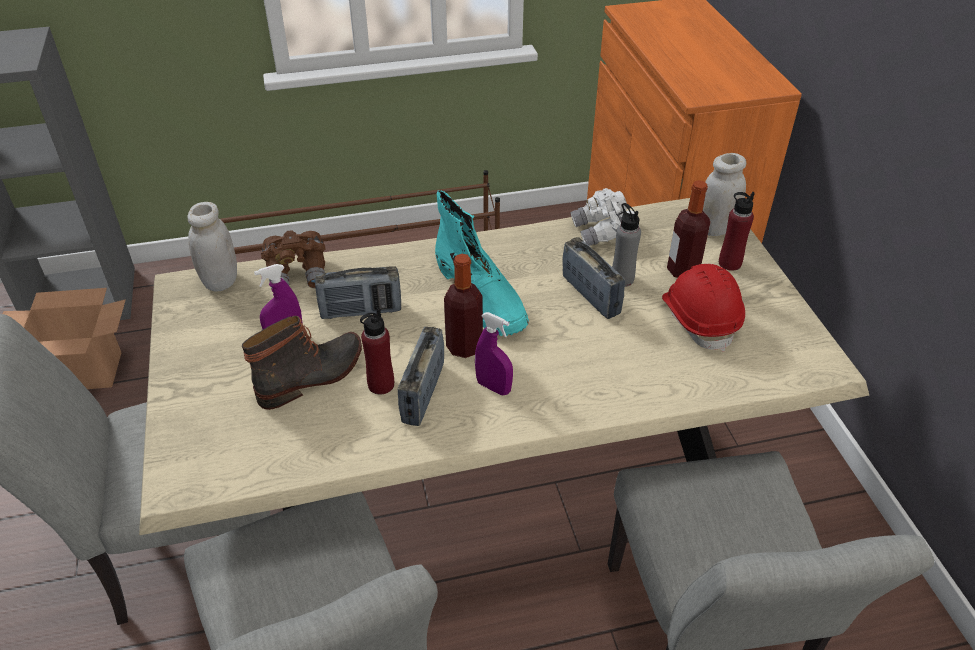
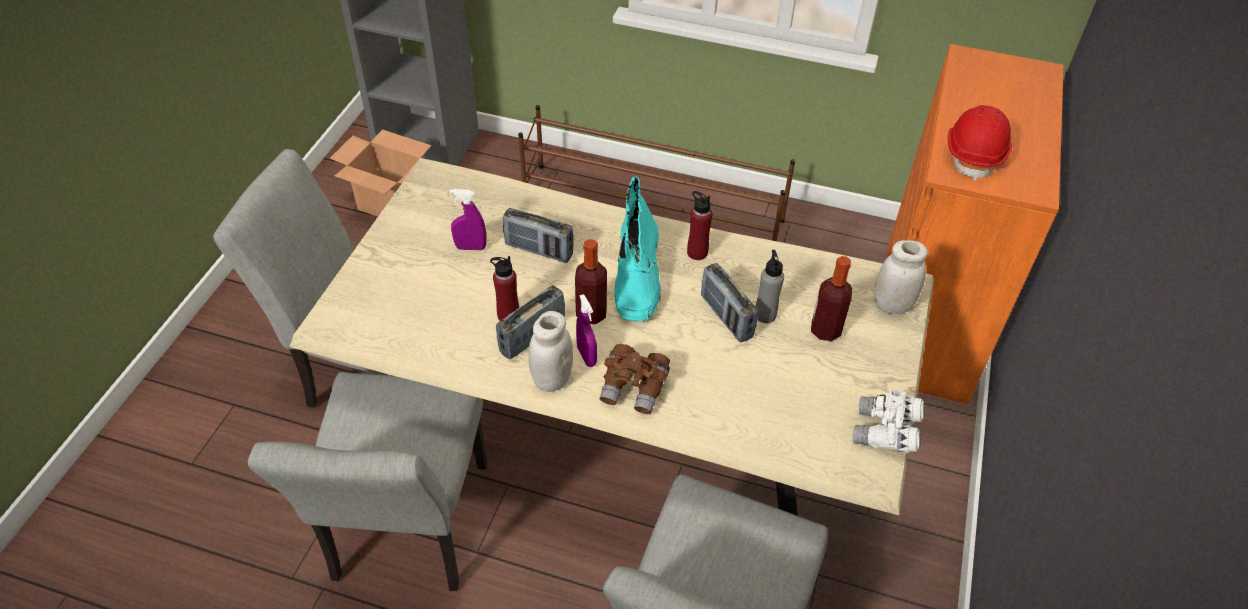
camera: 30 degrees right, 5 degrees up
(220, 281) = (459, 182): white jar -> white jar (552, 379)
(298, 274) = (517, 200): brown binoculars -> brown binoculars (634, 388)
(312, 377) = (466, 287): boot -> none
(590, 295) = (726, 317): radio -> radio turned 150 degrees clockwise
(603, 232) = (786, 266): white binoculars -> white binoculars (885, 433)
(700, 319) = (800, 379): red hard hat -> red hard hat (974, 154)
(729, 263) = (874, 342): red bottle -> red bottle (697, 252)

